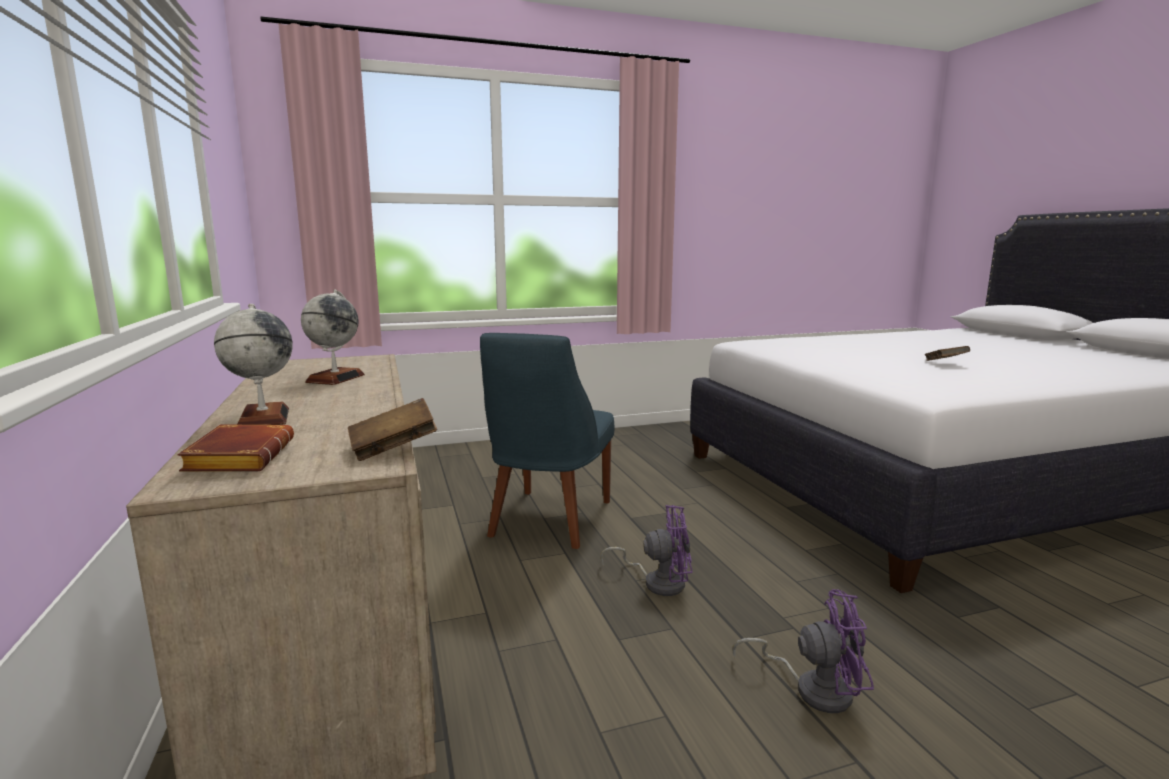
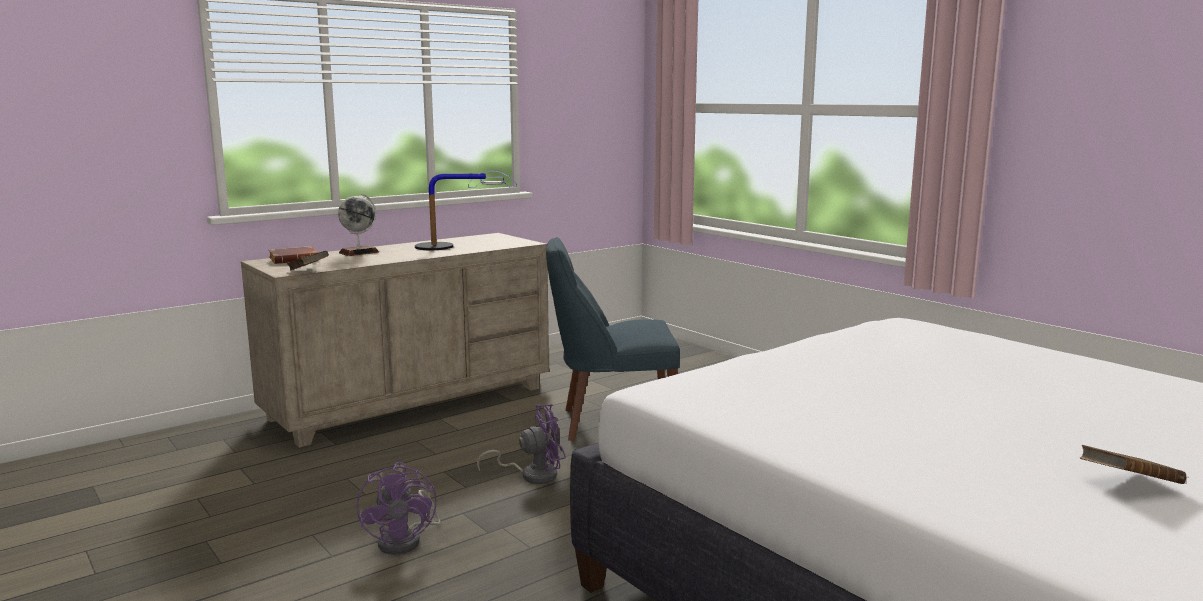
camera: 70 degrees right, 0 degrees up
(335, 378) = (455, 247): globe -> table lamp
(657, 582) = (532, 475): purple fan -> purple fan turned 90 degrees counterclockwise
(944, 363) = (894, 405): brown book -> brown book (1128, 485)

